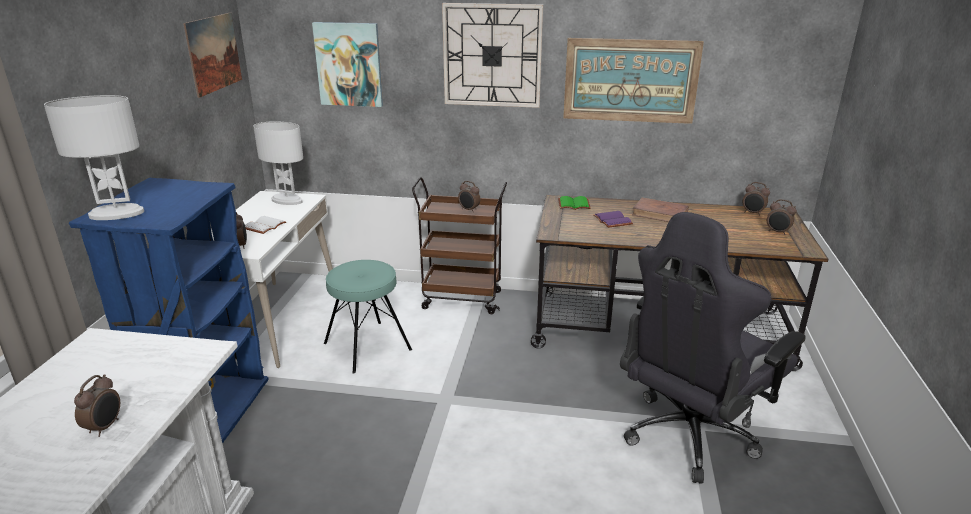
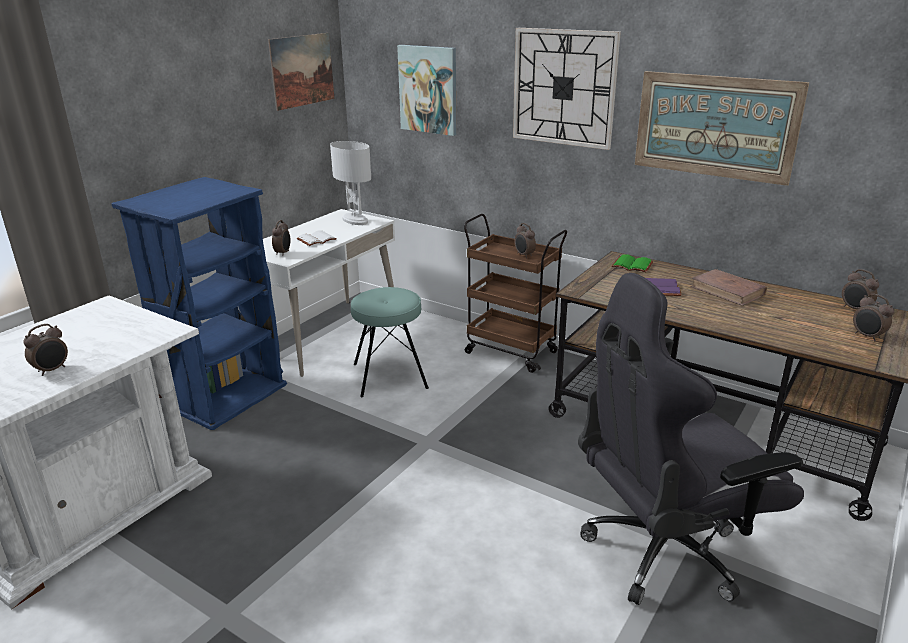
camera: 25 degrees right, 0 degrees up
(116, 214) = (148, 201): white table lamp -> none

